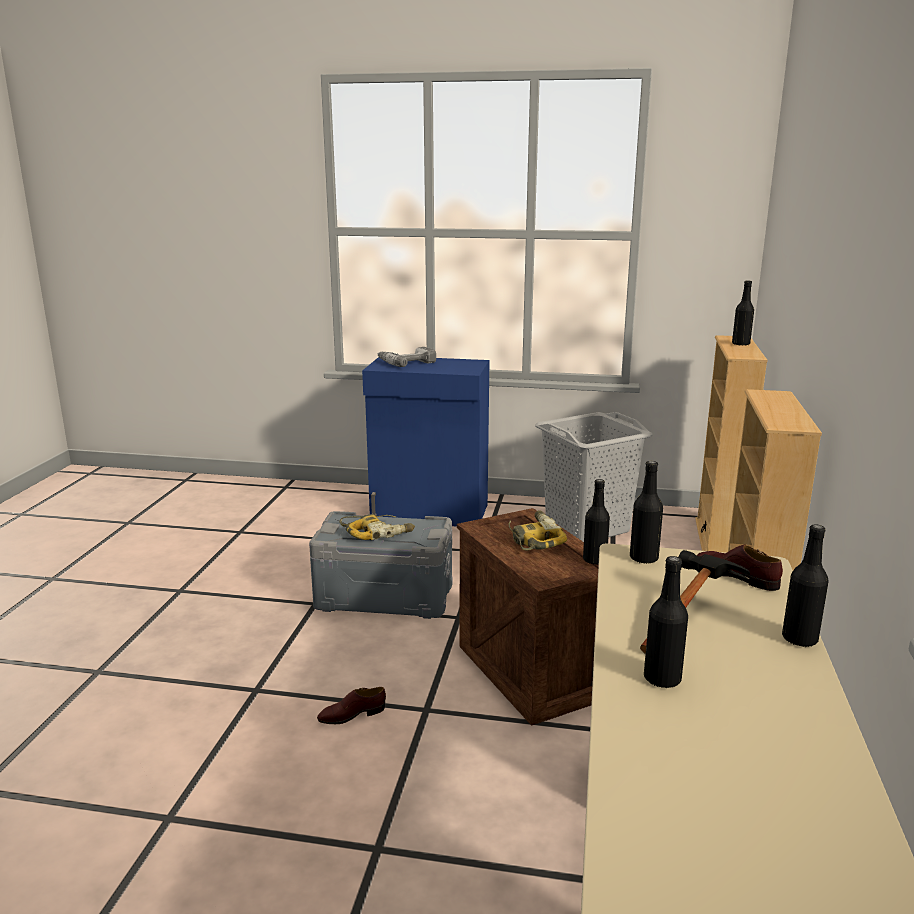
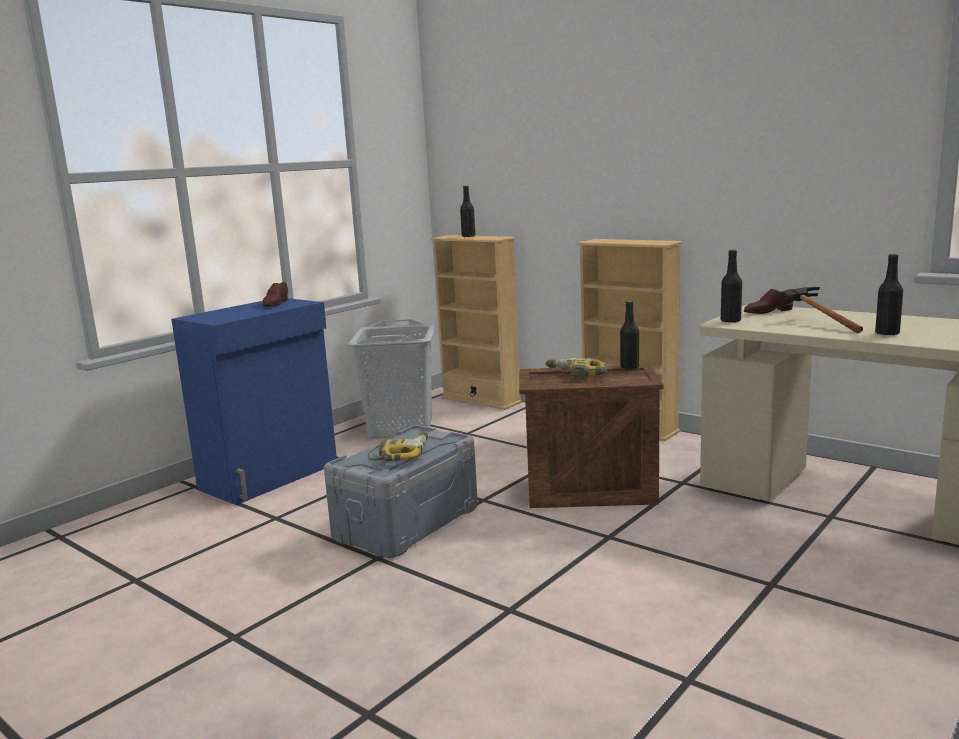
camera: 60 degrees left, 5 degrees down
(351, 715) = (591, 568): brown shoe -> brown shoe (275, 304)
(406, 362) = (223, 313): power drill -> none
(799, 639) = (849, 313): black bottle -> none

